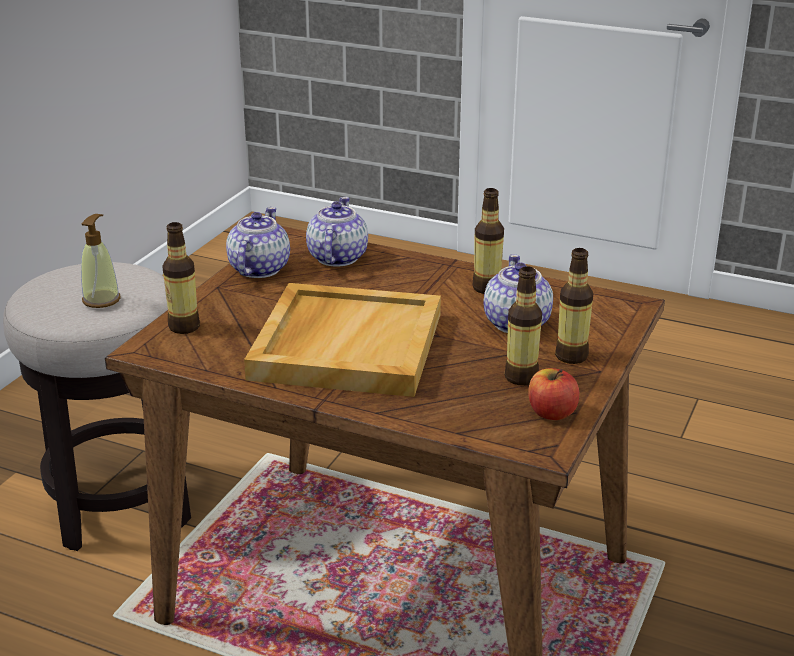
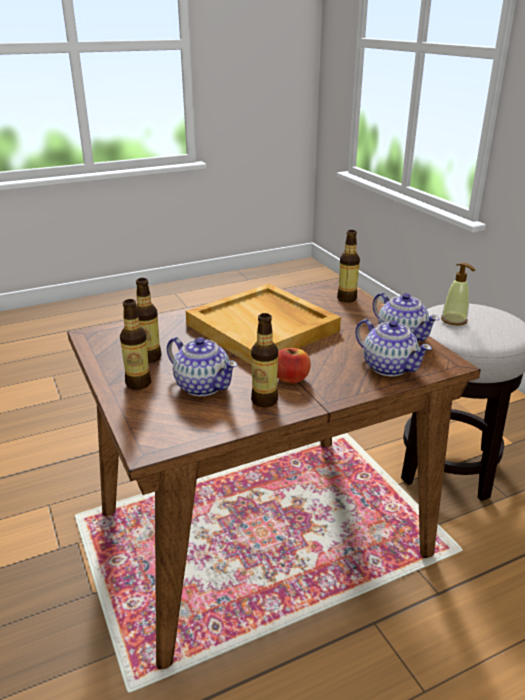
camera: 130 degrees right, 0 degrees up
(551, 413) = (108, 349): apple -> apple (291, 378)

